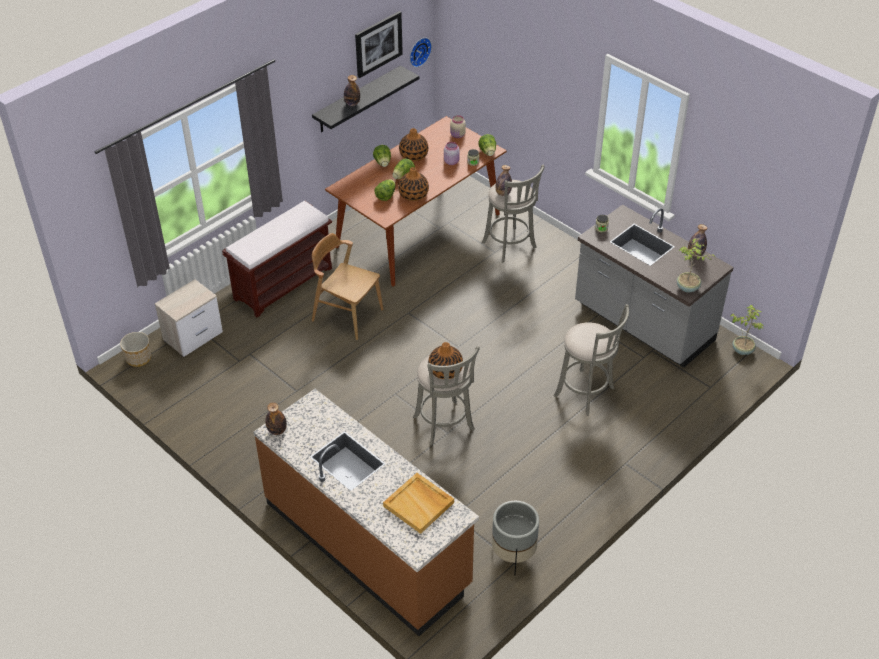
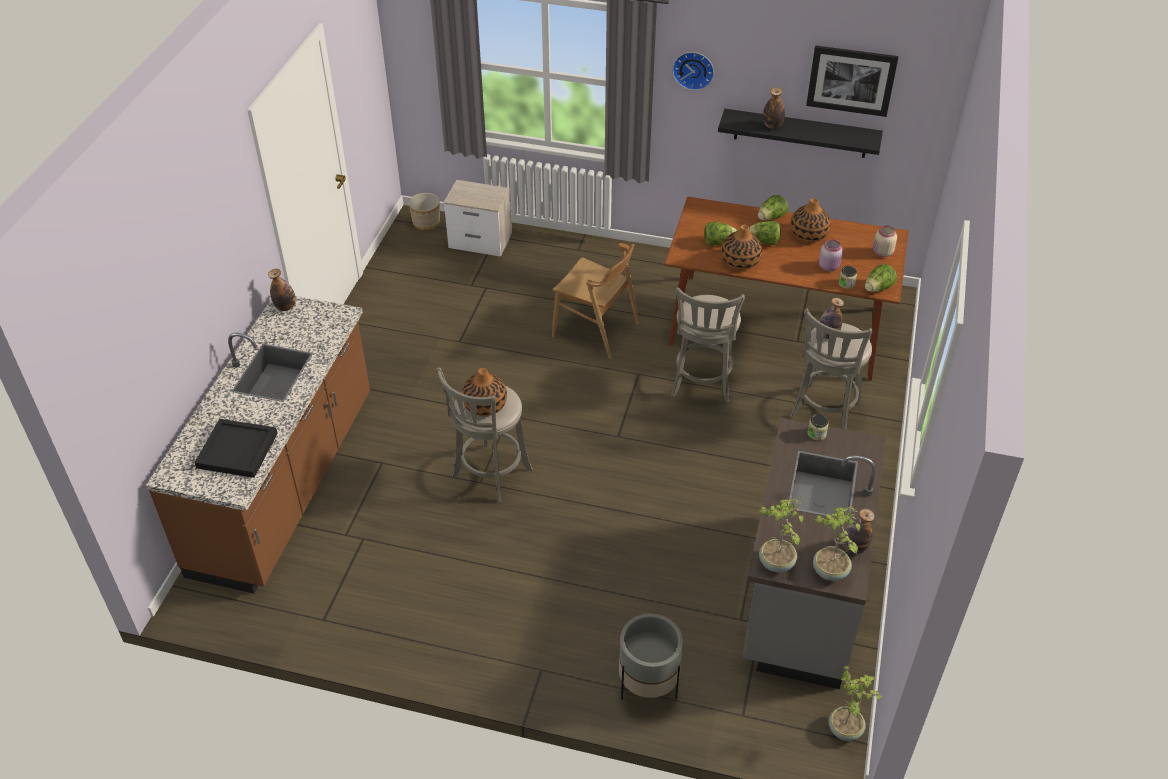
camera: 60 degrees right, 0 degrees up
(284, 283) = (603, 265): brown bench -> none
(347, 315) = (595, 330): brown chair -> brown chair turned 120 degrees clockwise
(418, 51) = (920, 130): wall clock -> wall clock (693, 69)
(419, 504) = (237, 451): beige tray -> black tray
(513, 555) = (334, 614): grey planter -> grey planter (648, 685)
(587, 394) = (631, 585): grey stool -> grey stool (702, 384)
(706, 271) = (829, 571): none -> potted plant

